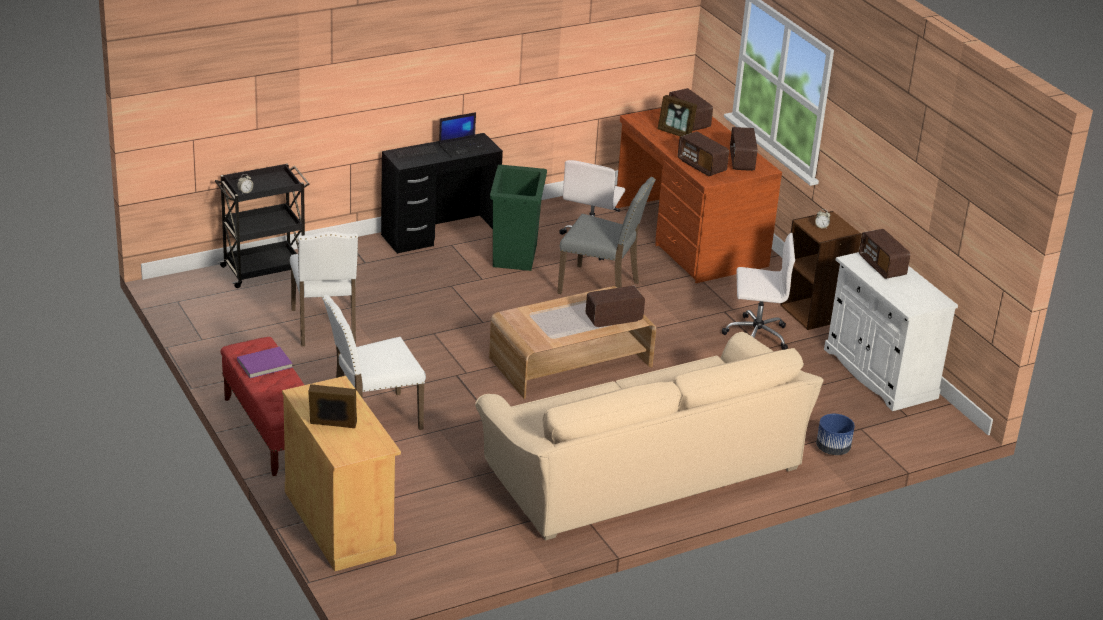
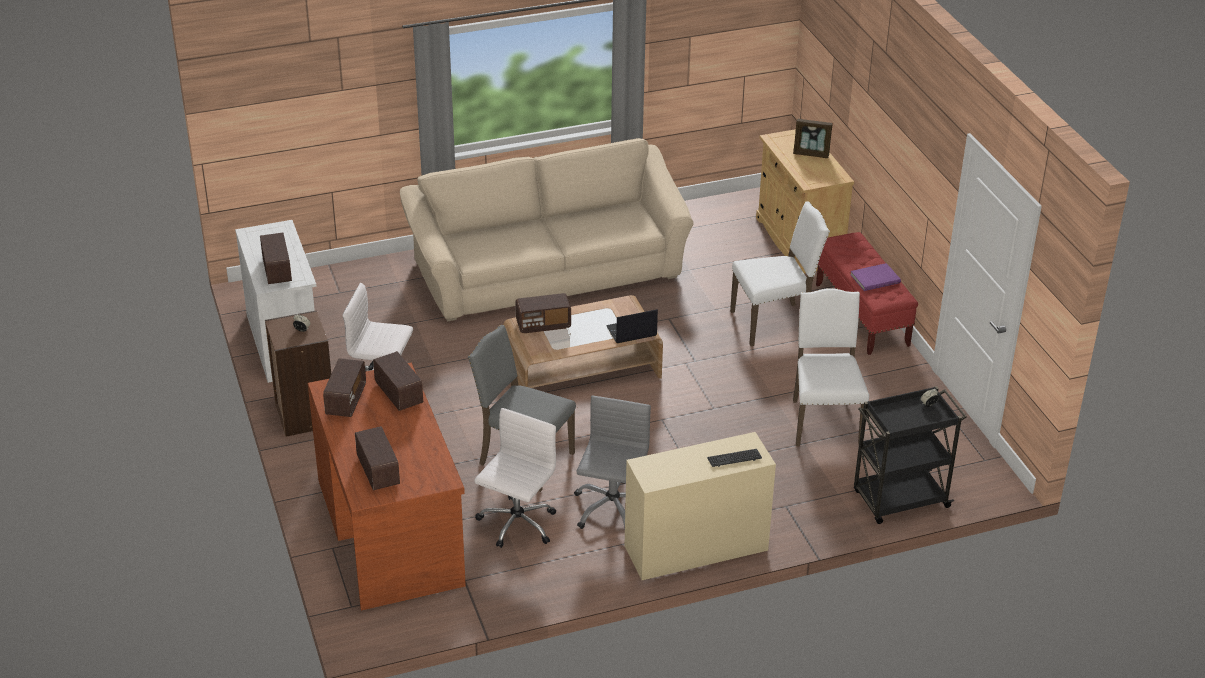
camera: 170 degrees left, 5 degrees up
(440, 234) = (696, 548): black desk -> beige desk
(463, 147) = (674, 466): laptop -> laptop (631, 331)
(514, 256) = (612, 509): green trash can -> grey office chair
(675, 133) = (405, 451): picture frame -> none
(832, 449) = (376, 276): blue planter -> none

